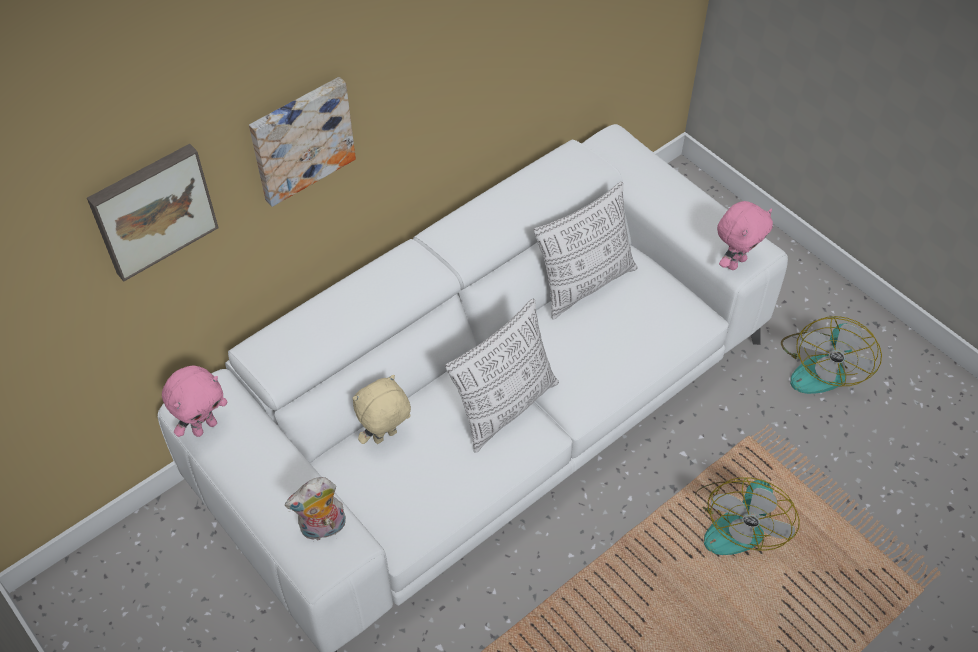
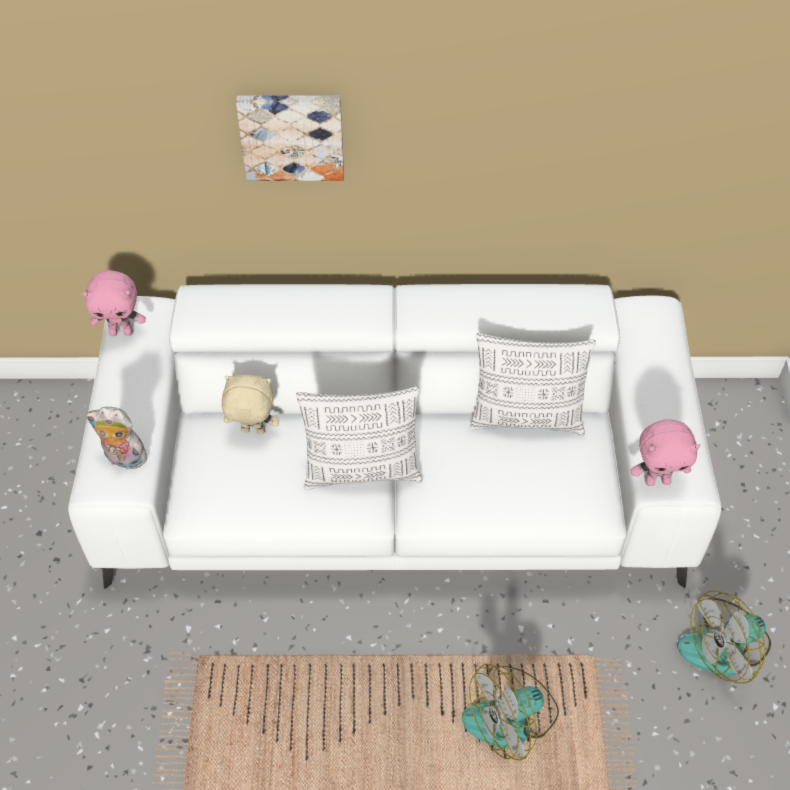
camera: 40 degrees right, 0 degrees up
(152, 209) = (131, 125): picture -> none

